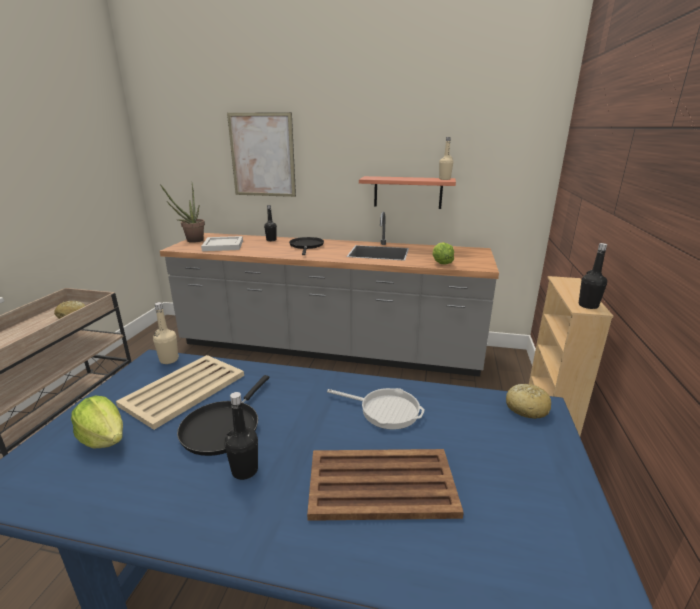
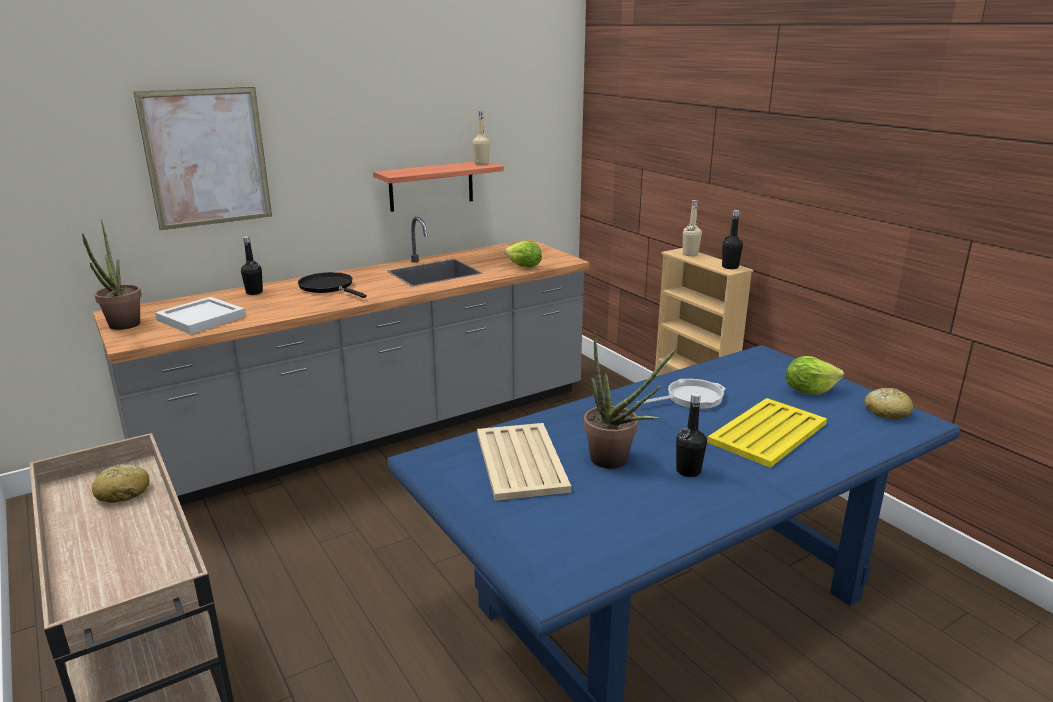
camera: 45 degrees left, 0 degrees up
(104, 438) = (548, 518): lettuce -> lettuce (808, 391)
(169, 360) = (440, 453): beige bottle -> beige bottle (690, 254)
(223, 427) = (616, 462): black frying pan -> potted plant
(380, 484) = (766, 433): brown tray -> yellow tray
(526, 408) = (757, 358): bread -> bread (886, 412)

